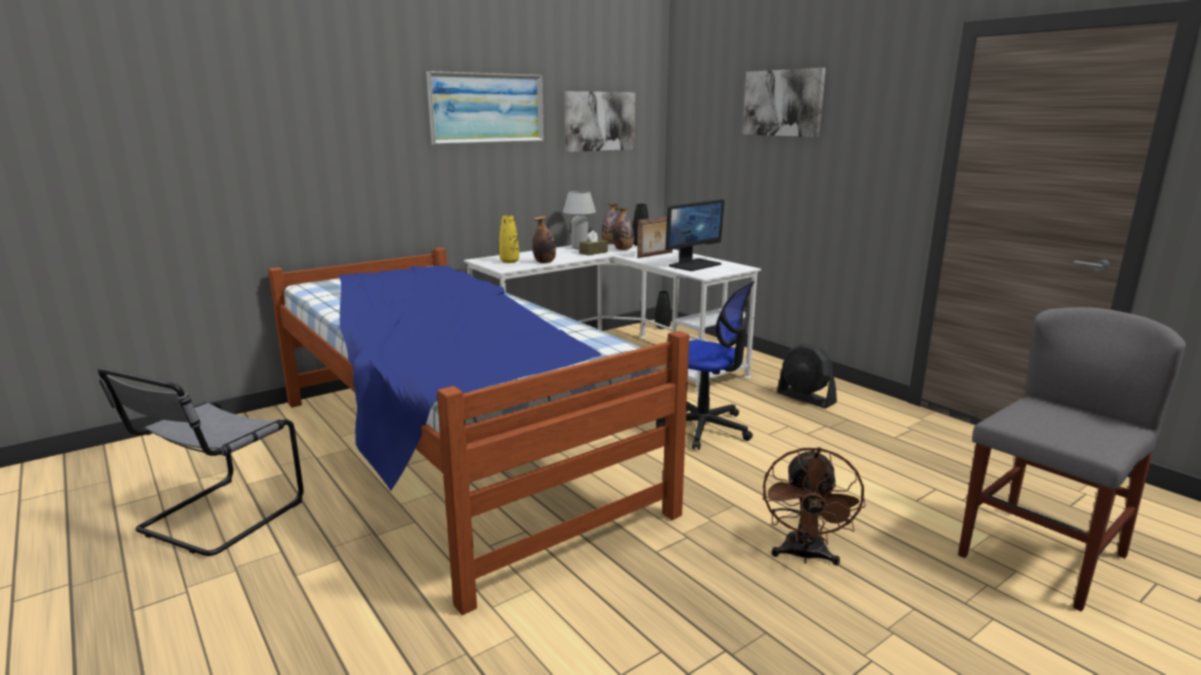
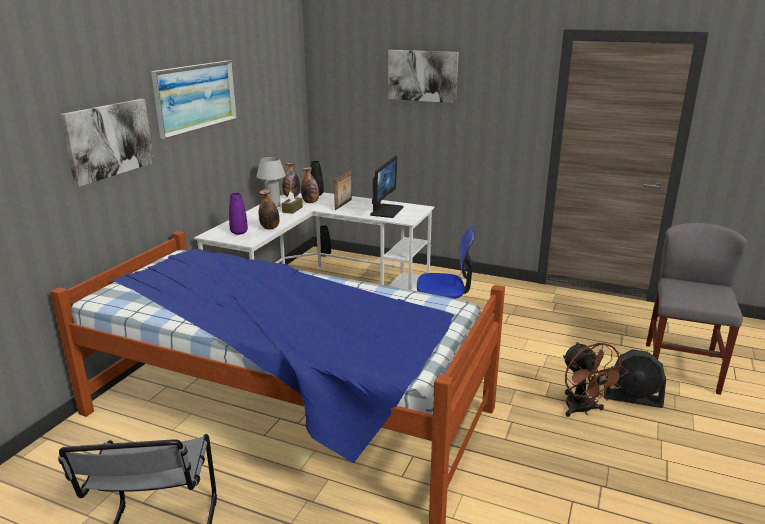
camera: 30 degrees left, 5 degrees up
(509, 261) = (239, 232): yellow vase -> purple vase
(599, 121) = (268, 93): picture -> picture (109, 140)
(806, 398) = (479, 295): black fan -> black fan (632, 398)

